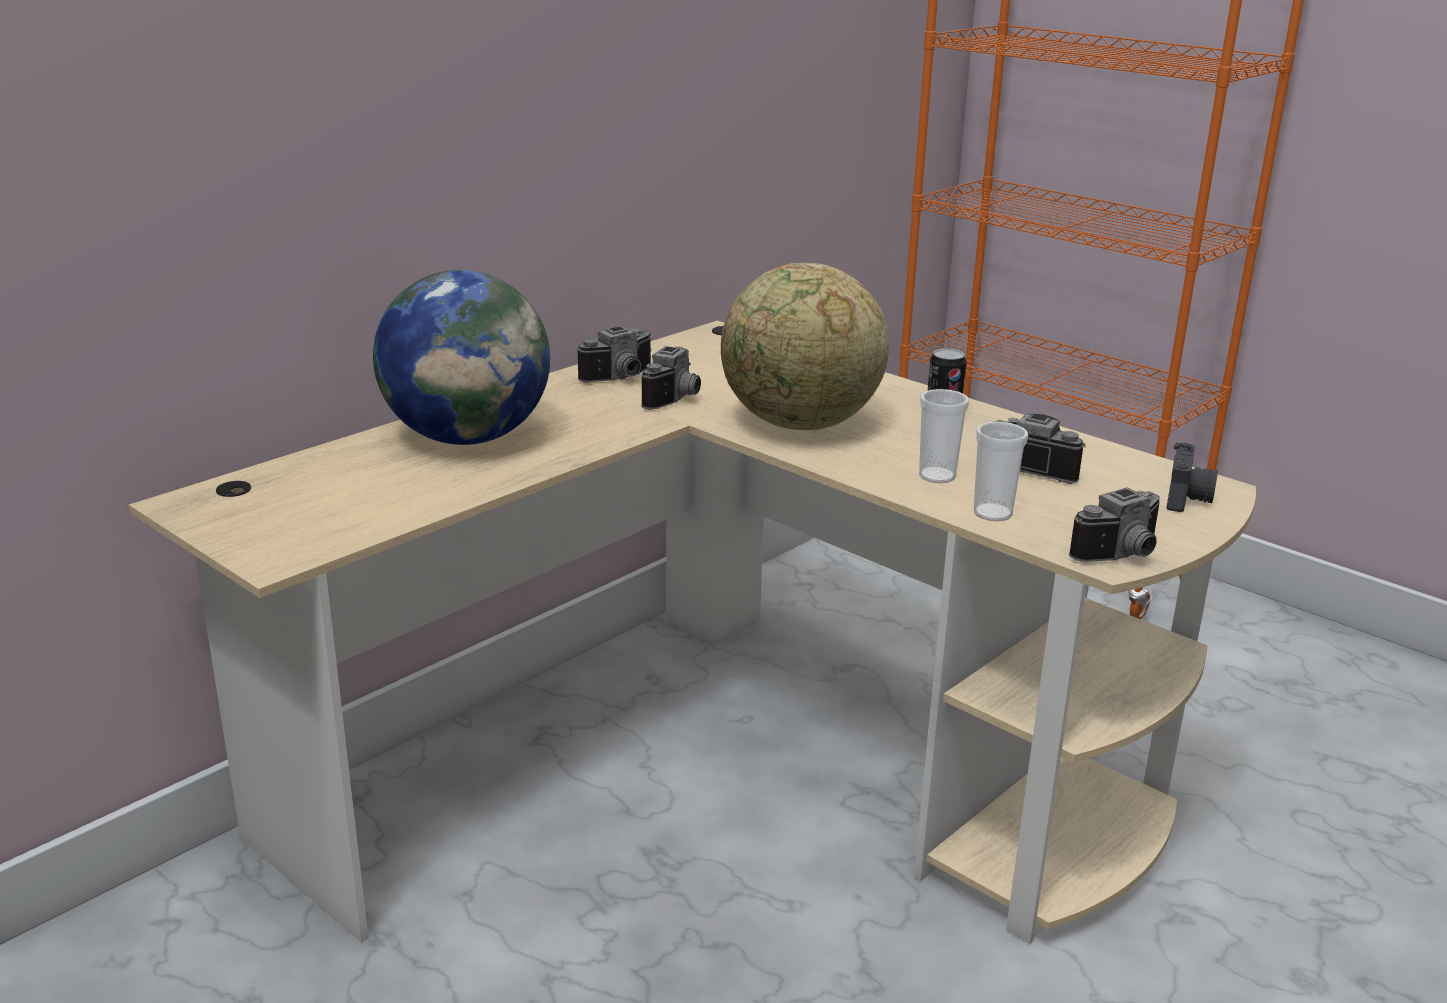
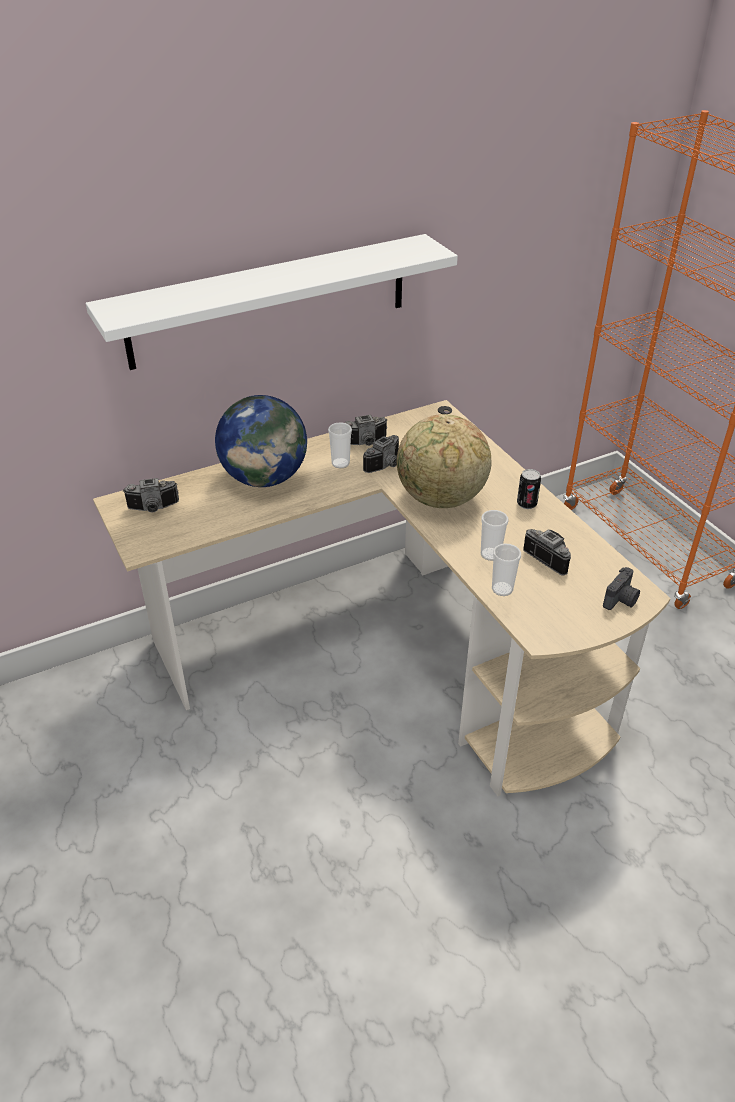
camera: 20 degrees right, 15 degrees up
(446, 108) = (270, 301): none -> white shelf
(595, 405) = (340, 463): none -> cup
(1124, 555) = (552, 635): camera -> camera (153, 509)

